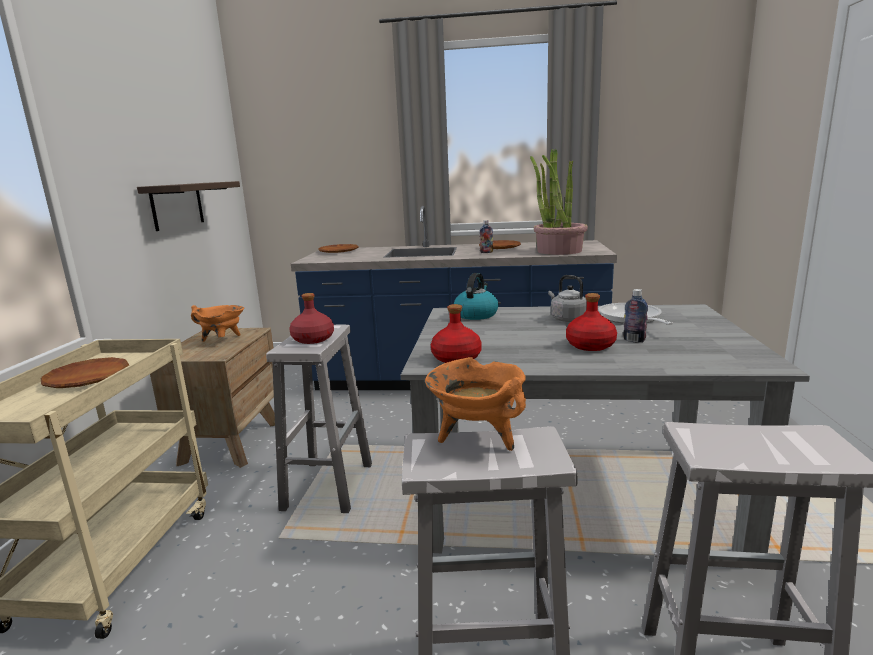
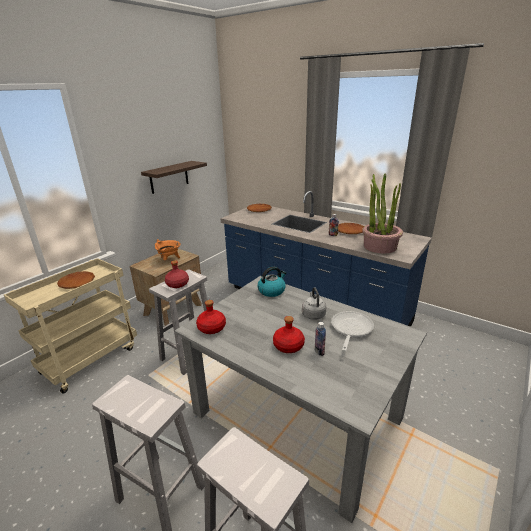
camera: 30 degrees right, 10 degrees up
(477, 437) = (147, 392): orange cooking pot -> none

